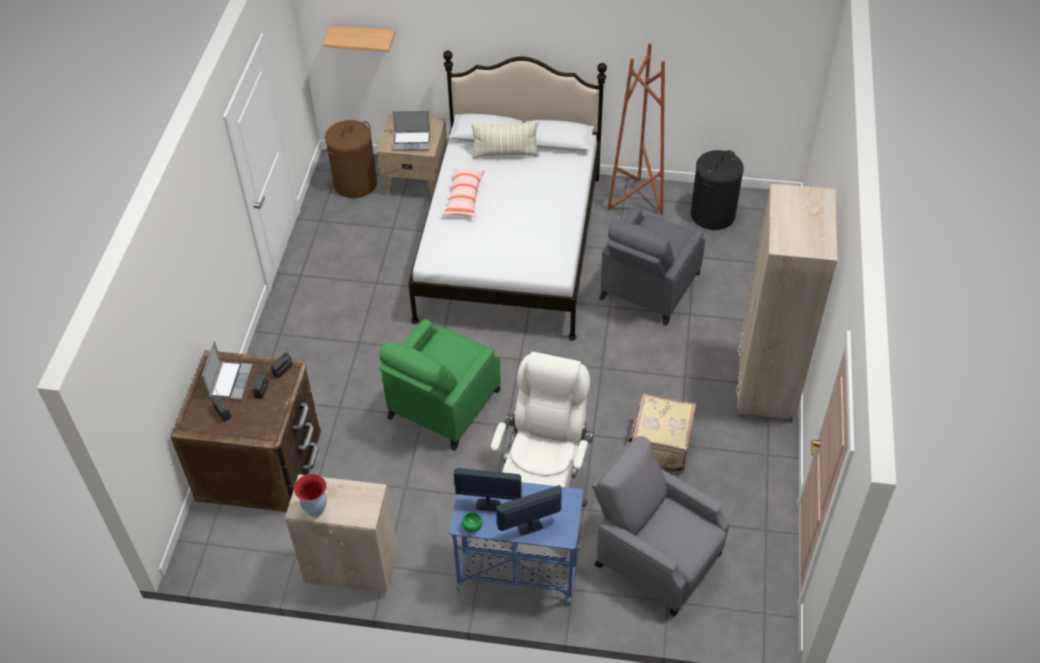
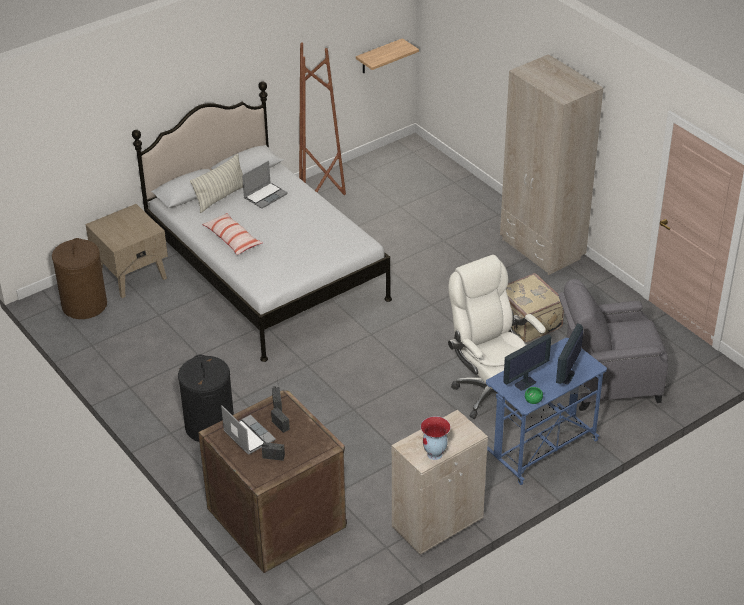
camera: 45 degrees left, 10 degrees down
(364, 38) = (54, 155): shelf -> shelf (379, 56)
(412, 141) = (132, 230): laptop -> laptop (265, 196)
(441, 406) = (358, 395): green armchair -> none
(648, 288) = (396, 242): grey armchair -> none
(712, 214) = (378, 176): black laundry basket -> black laundry basket (209, 426)

